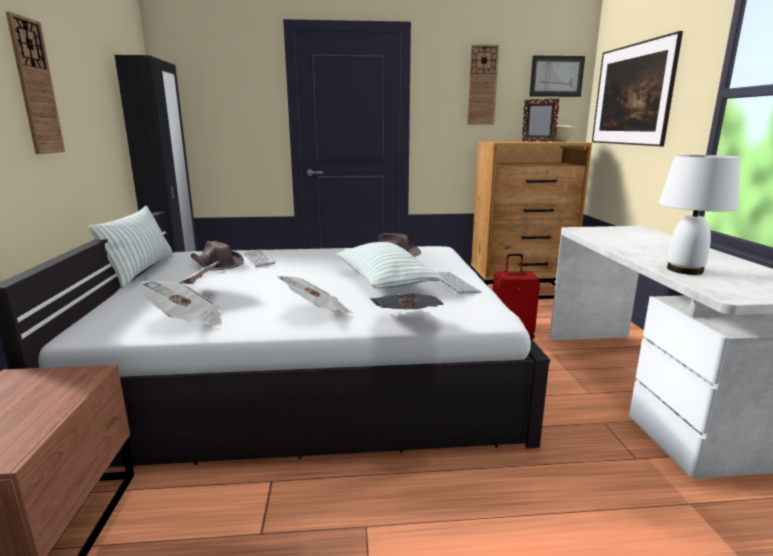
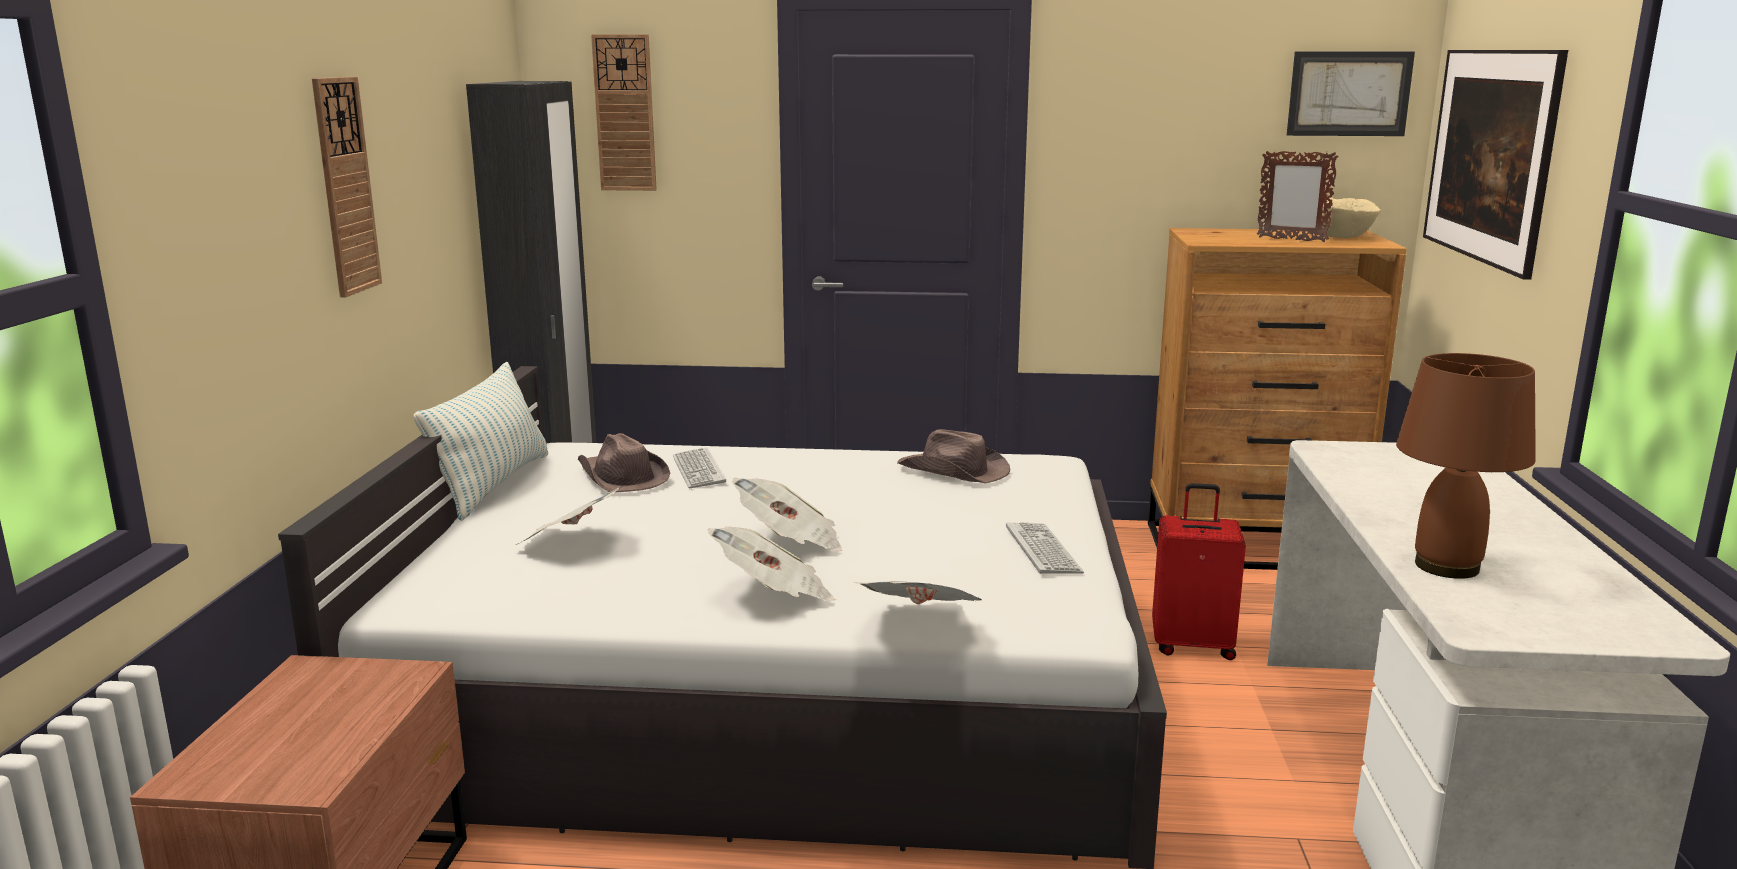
camera: 10 degrees right, 0 degrees up
(187, 321) = (561, 596): newspaper -> newspaper (790, 542)
(384, 282) = (912, 538): pillow -> none
(482, 85) = (1182, 113): wall clock -> wall clock (625, 113)
(685, 270) = (1447, 566): white table lamp -> brown table lamp

